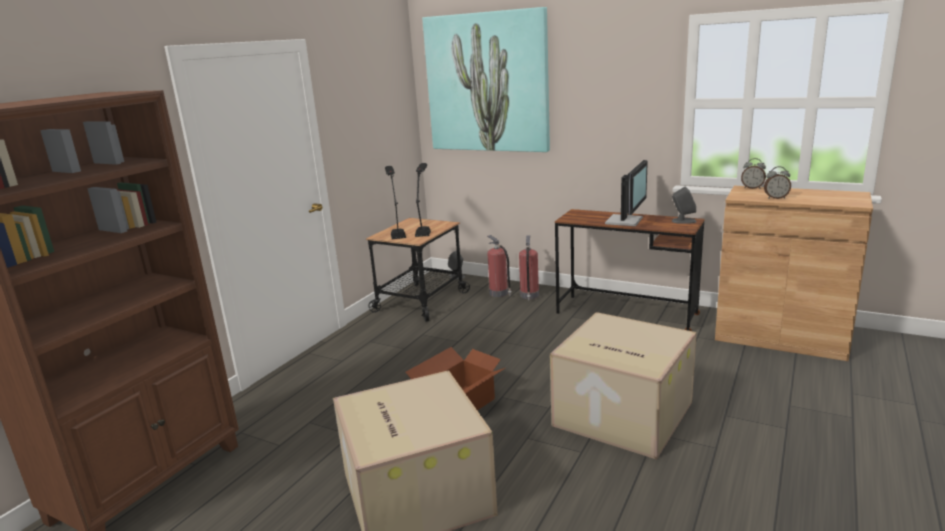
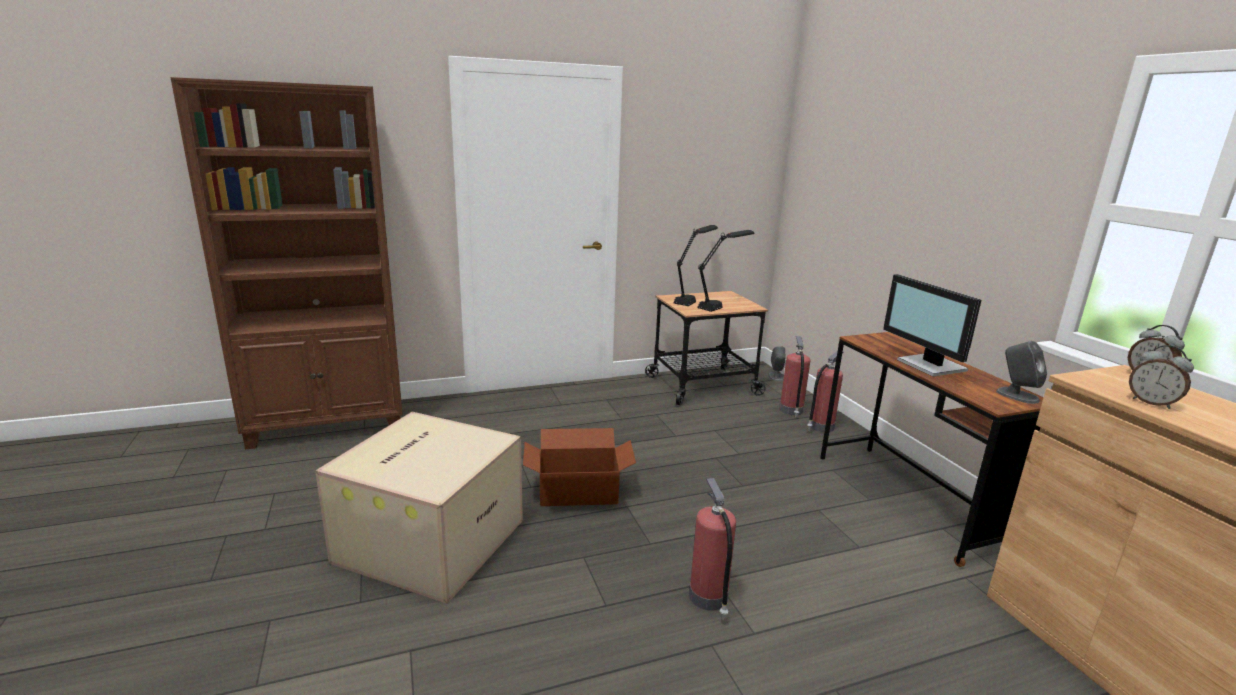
camera: 40 degrees right, 0 degrees up
(487, 83) = (853, 145): picture -> none
(620, 414) = (709, 598): cardboard box -> fire extinguisher
(625, 221) = (930, 366): monitor -> monitor turned 90 degrees clockwise

